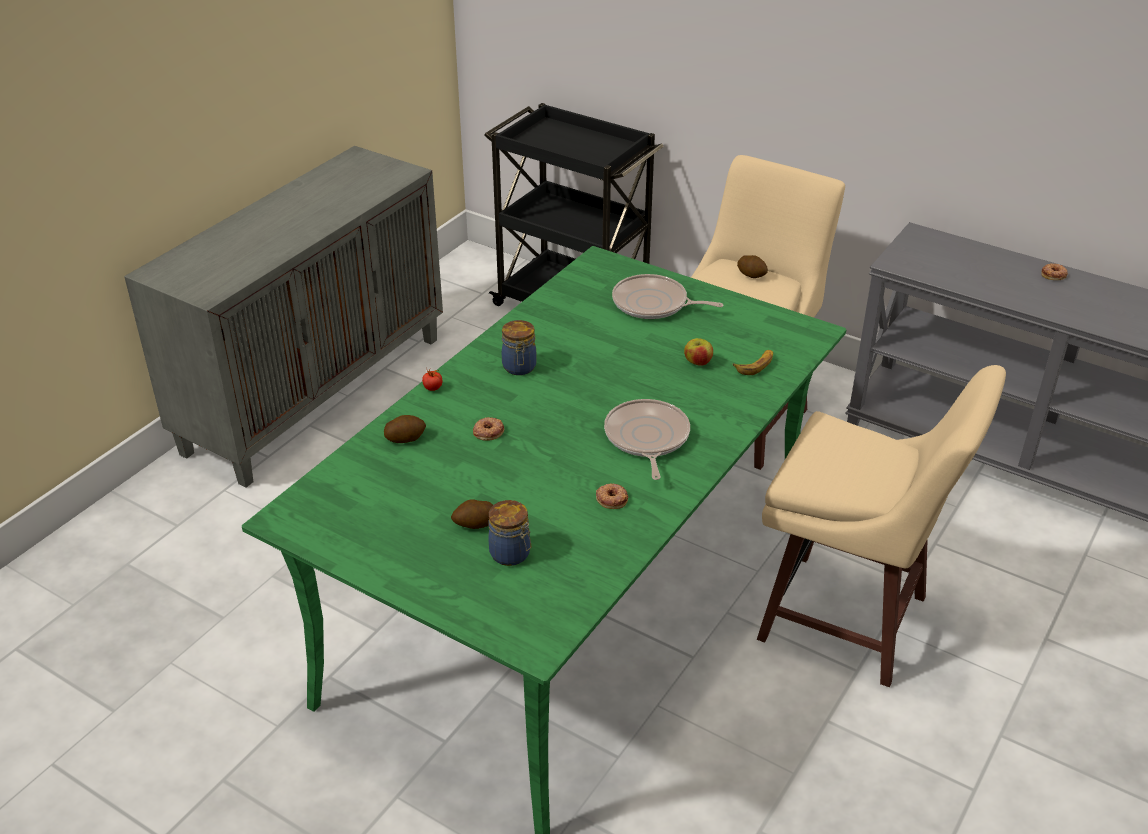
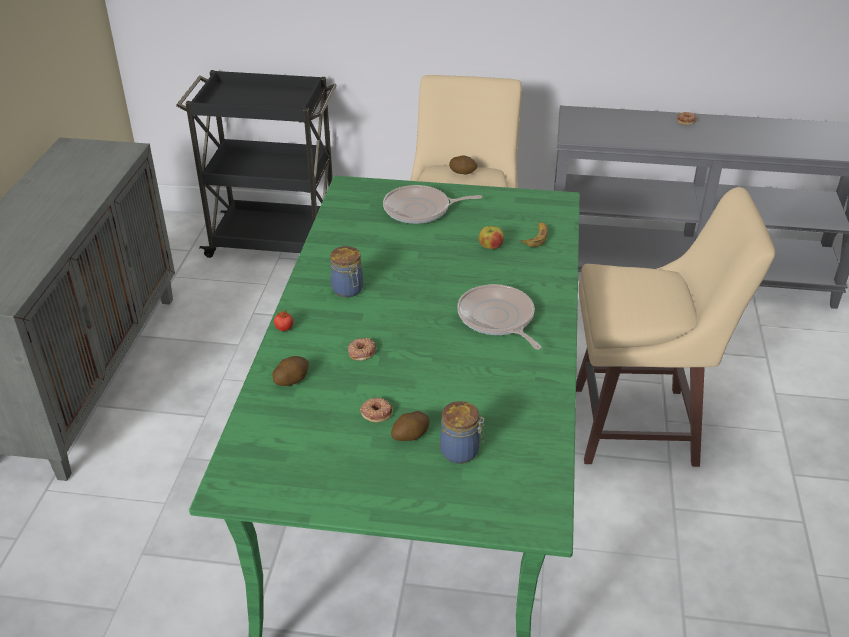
camera: 25 degrees left, 0 degrees up
(612, 498) = (508, 377): donut -> donut (376, 412)

